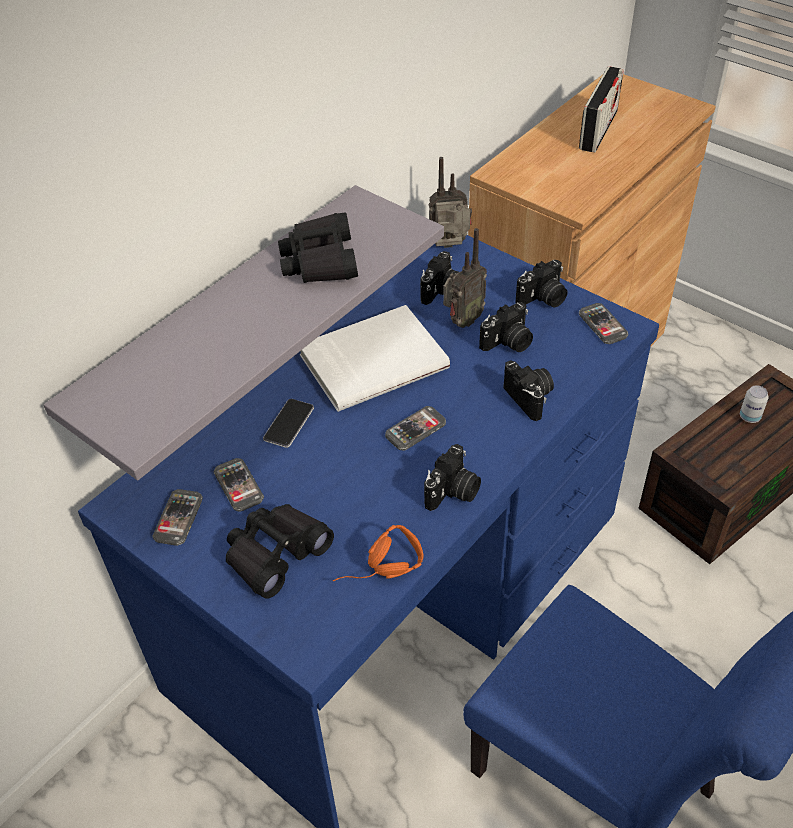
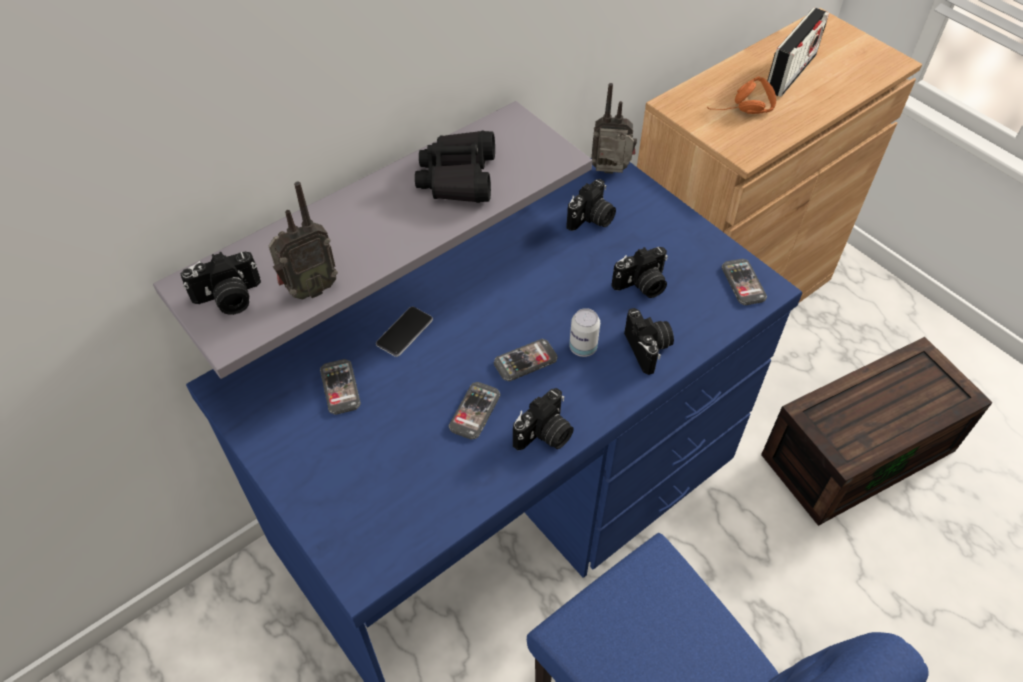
camera: 10 degrees right, 5 degrees up
(178, 518) = (275, 410): phone -> phone (474, 411)
(276, 553) = (357, 465): black binoculars -> none
(372, 360) = (502, 280): white book -> none
(381, 574) = (452, 507): orange headphones -> orange headphones (741, 112)
(462, 321) = (601, 255): radio -> radio (309, 290)
(543, 299) = (690, 244): camera -> camera (229, 299)
(749, 417) = (890, 389): can -> can (583, 348)

